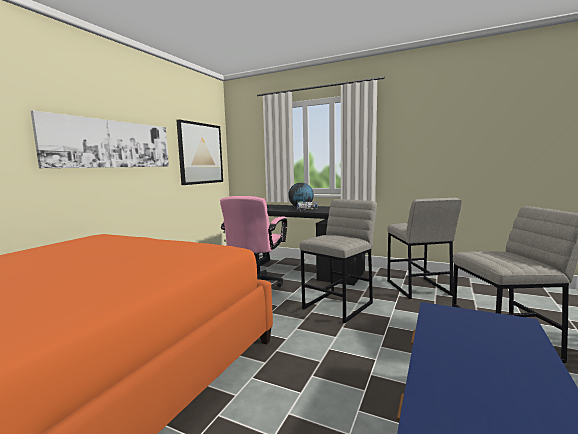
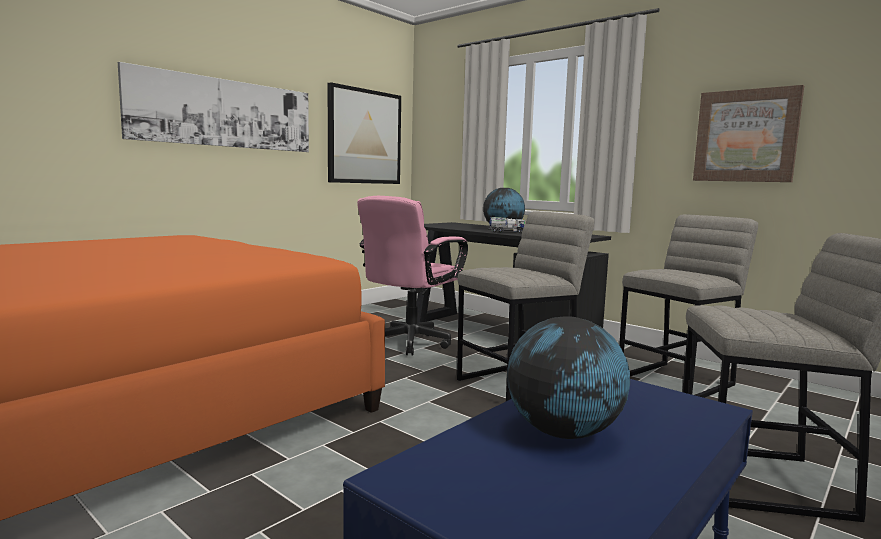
camera: 15 degrees right, 0 degrees up
(418, 288) = (677, 381): grey chair -> grey chair turned 135 degrees counterclockwise
(436, 148) = (746, 136): none -> picture
(473, 361) = (563, 433): none -> globe

